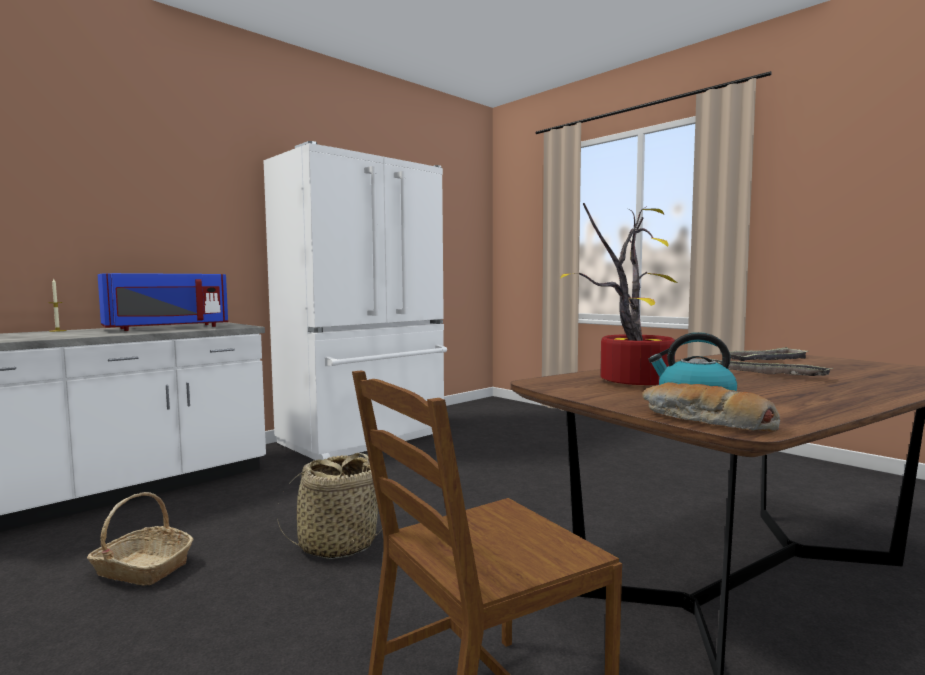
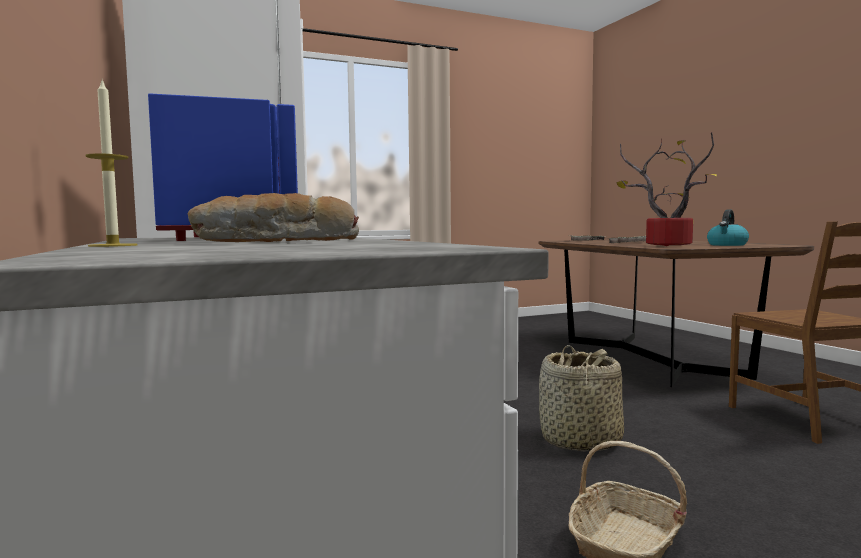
camera: 70 degrees left, 0 degrees up
(704, 422) = (781, 245): bread -> bread (280, 242)

